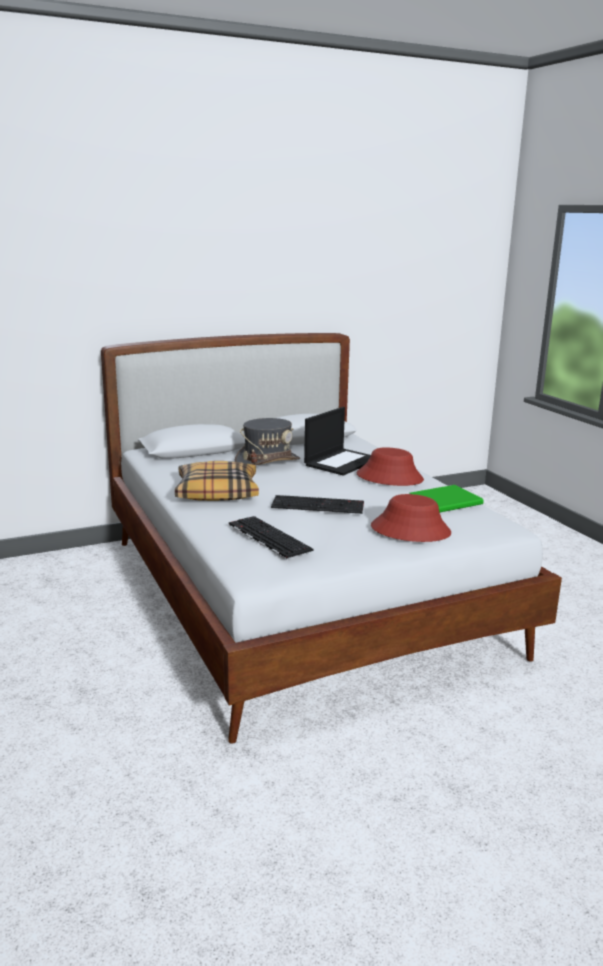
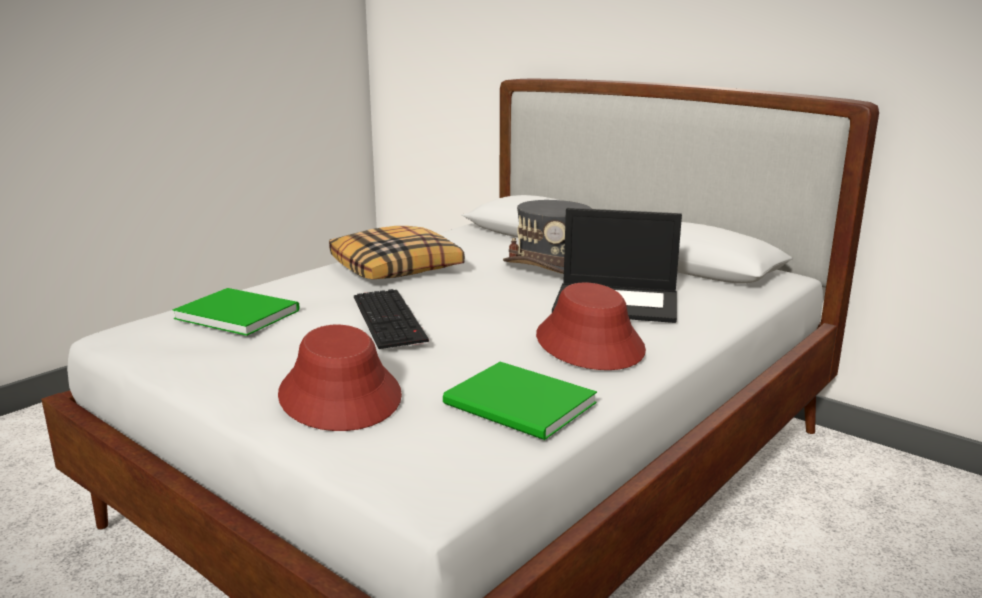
camera: 65 degrees right, 0 degrees up
(267, 537) = (237, 313): keyboard -> green book

